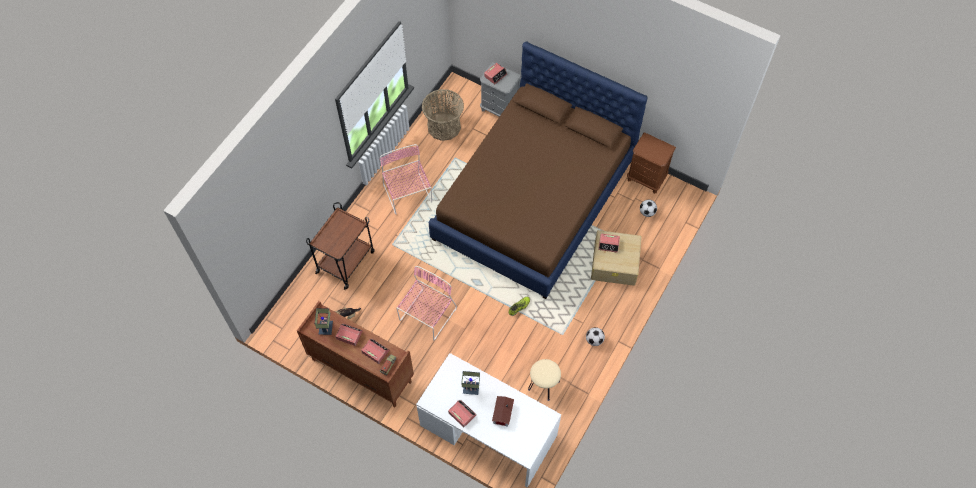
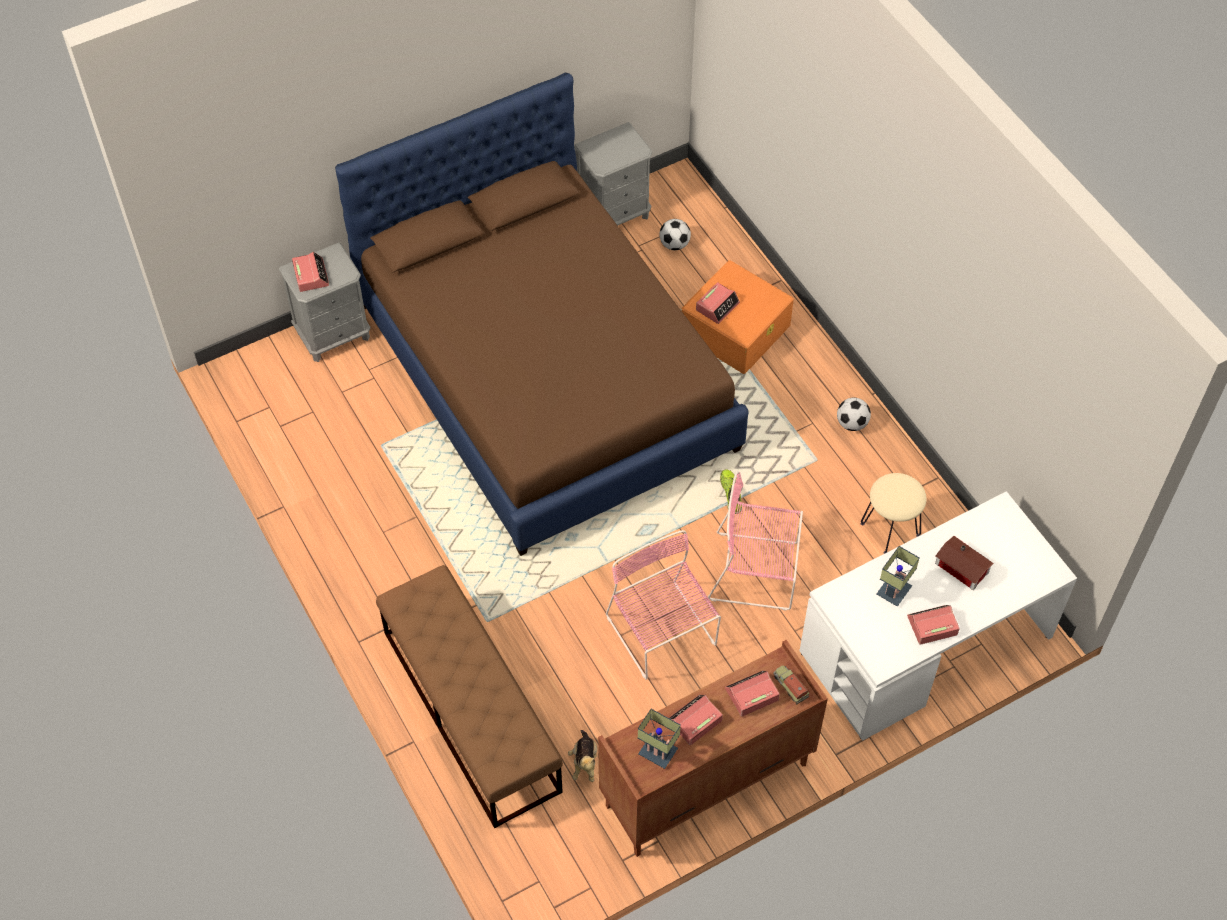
camera: 60 degrees left, 5 degrees down
(346, 261) = (470, 710): brown cart -> brown bench
(408, 194) = (403, 550): pink chair -> pink chair (757, 571)
(444, 126) = (305, 430): basket -> none
(615, 263) = (736, 329): beige storage box -> orange storage box
(646, 178) = (614, 214): brown nightstand -> grey nightstand

